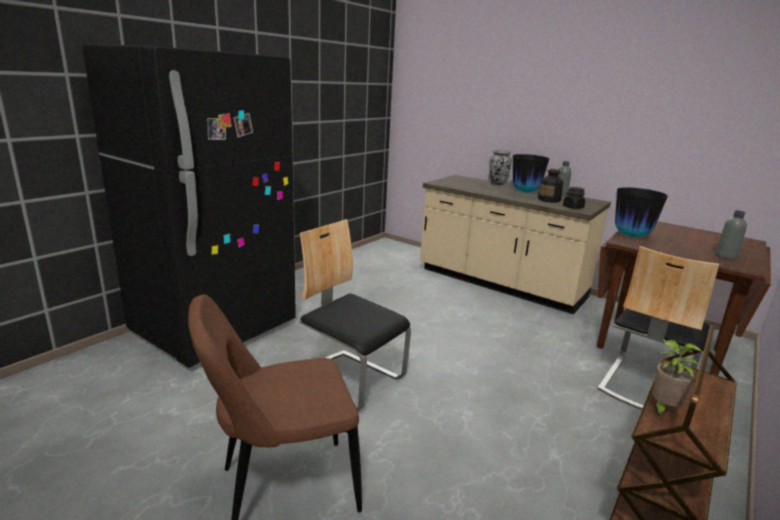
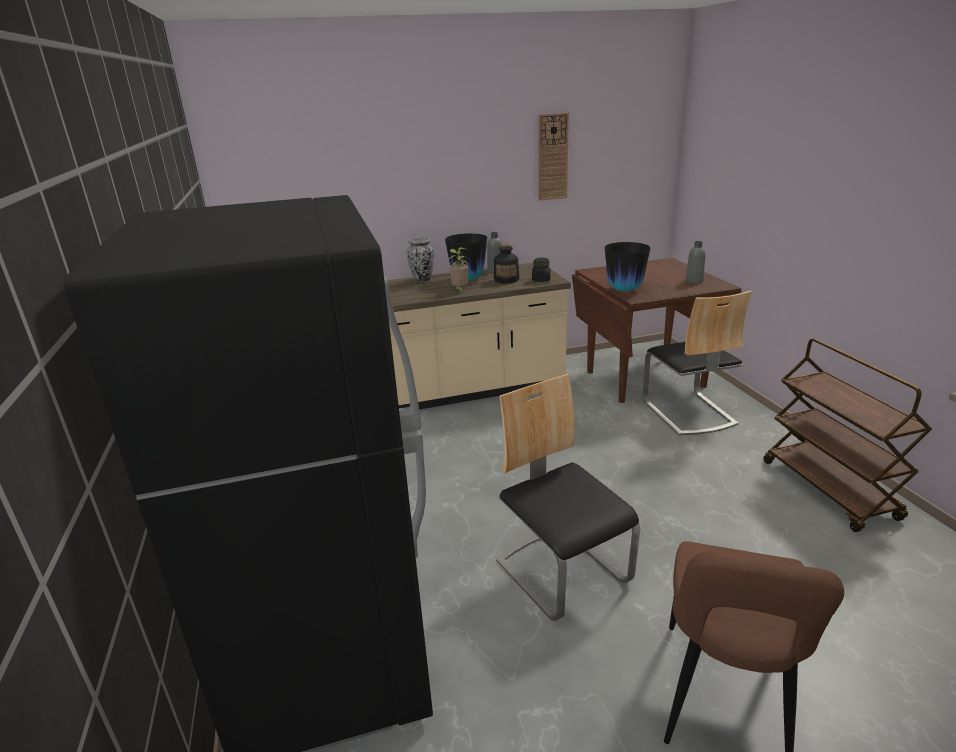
camera: 50 degrees left, 5 degrees up
(350, 380) = (562, 572): chair -> chair turned 75 degrees clockwise
(650, 106) = (552, 157): none -> wall clock
(663, 409) = (852, 412): potted plant -> potted plant (459, 290)

